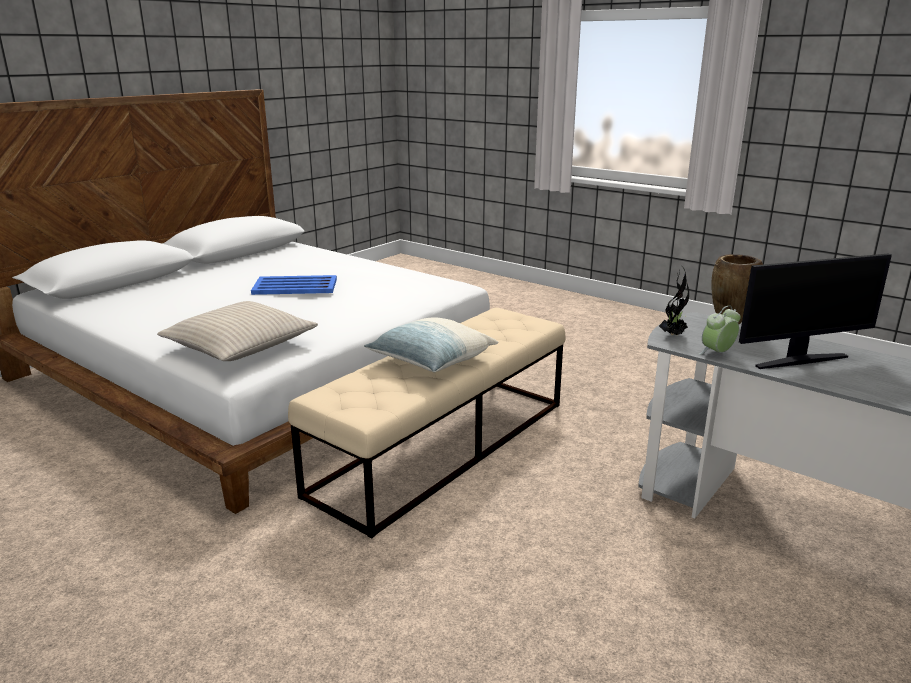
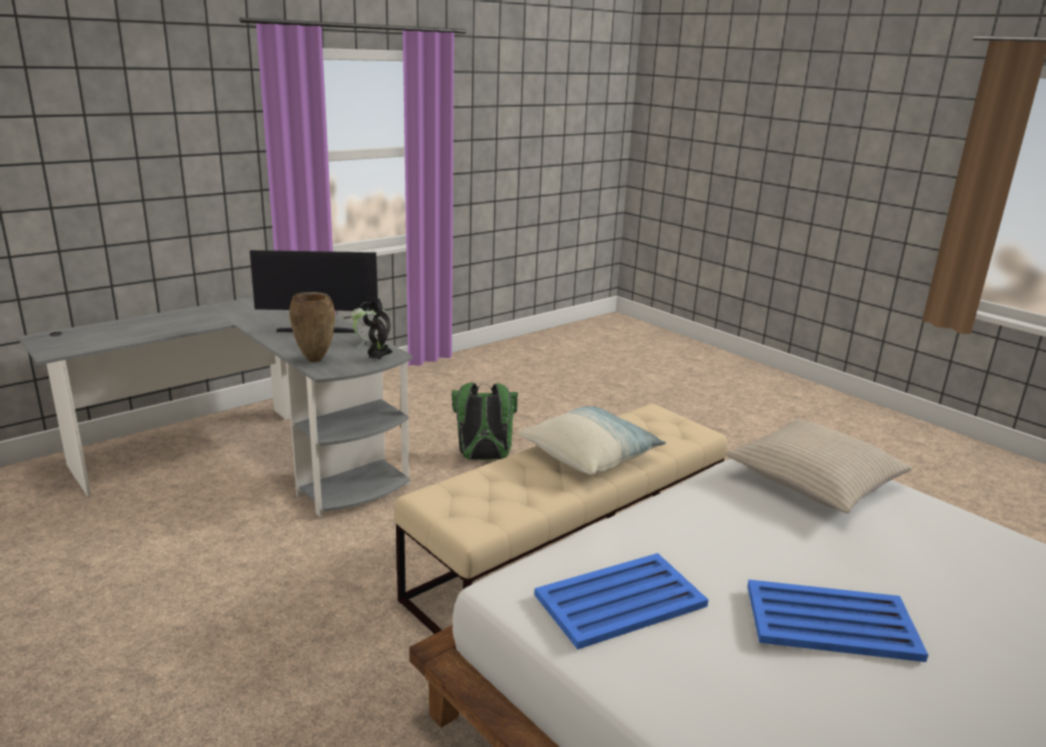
camera: 170 degrees left, 0 degrees up
(403, 285) = (618, 601): none -> blue tray
(589, 553) = (483, 458): none -> green backpack

